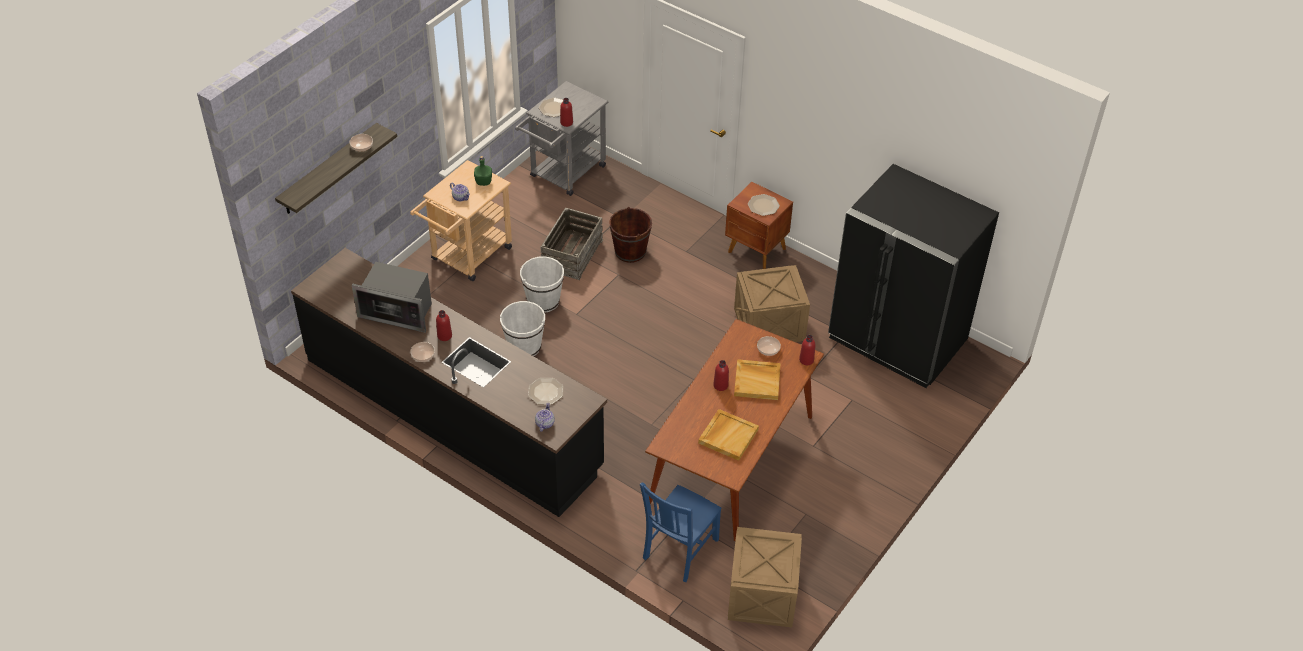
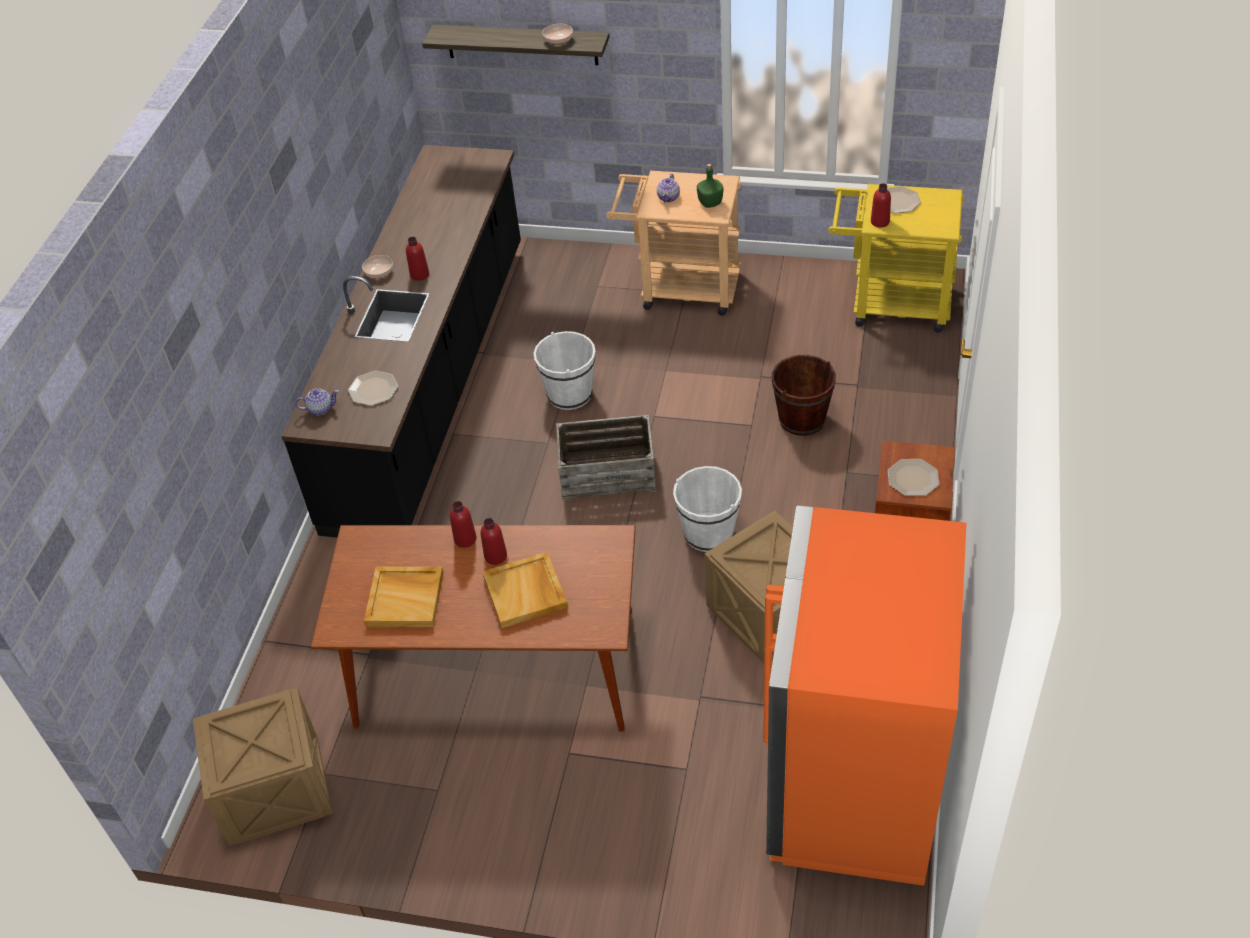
camera: 70 degrees right, 0 degrees up
(398, 311) = (437, 226): microwave -> none
(543, 301) = (655, 379): white bucket -> white bucket (708, 533)
(564, 174) = (891, 304): grey cart -> yellow cart
(571, 254) = (754, 369): crate -> crate (607, 472)
(679, 550) = (314, 671): blue chair -> none
(768, 350) = (594, 582): bowl -> none
(806, 360) = (600, 633): red bottle -> red bottle (465, 539)
(897, 339) = (852, 785): black fridge -> orange fridge

